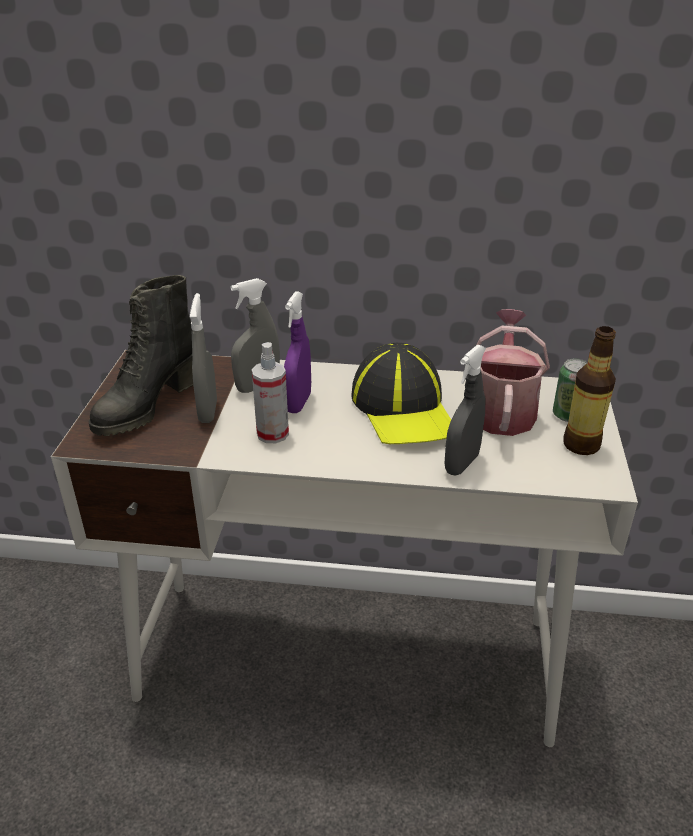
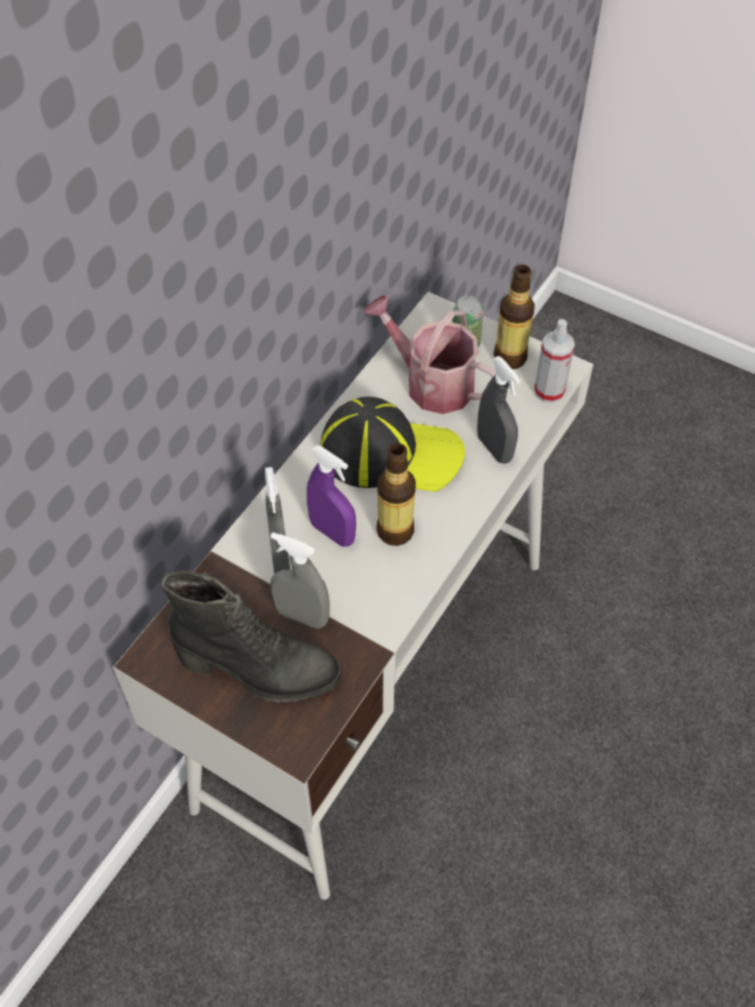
camera: 65 degrees left, 20 degrees up
(147, 406) = (258, 670): black boot -> black boot turned 45 degrees counterclockwise
(272, 434) = (374, 572): spray bottle -> spray bottle (549, 391)
(322, 433) = (395, 531): none -> bottle

